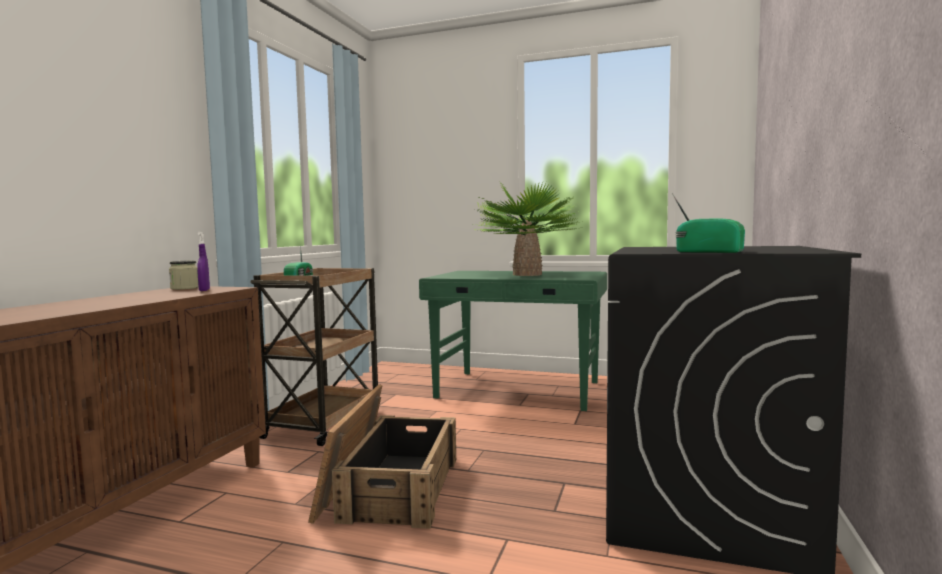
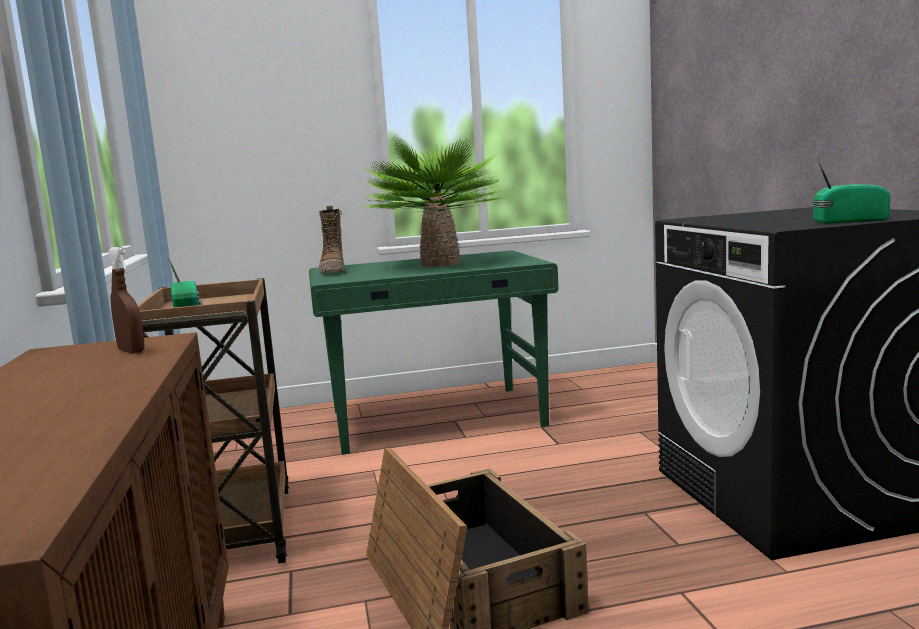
camera: 30 degrees left, 5 degrees up
(184, 288) = (61, 353): jar -> none
(204, 290) = (131, 351): purple spray bottle -> brown spray bottle
(458, 273) = (333, 271): none -> boot

